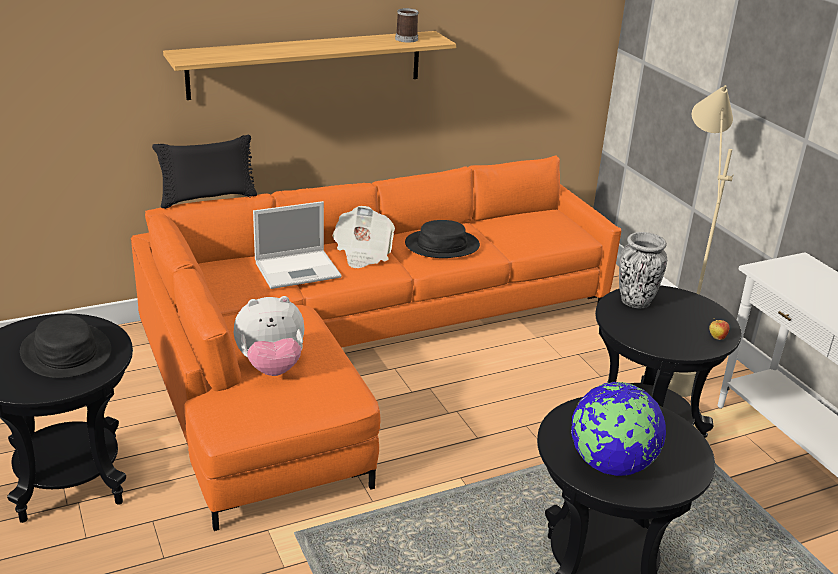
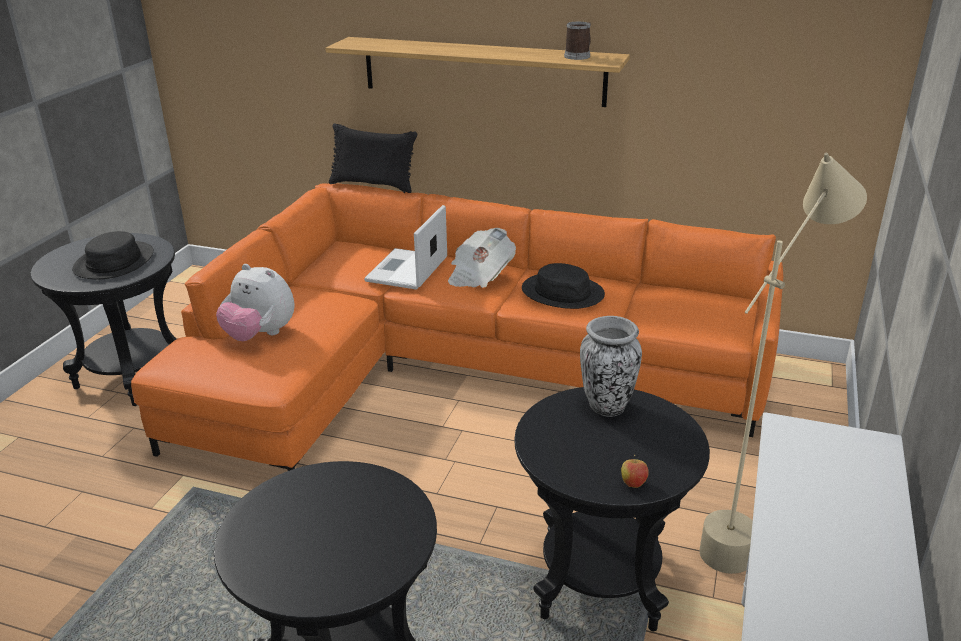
camera: 45 degrees right, 0 degrees up
(299, 269) = (406, 270): laptop -> laptop turned 90 degrees clockwise
(610, 465) = (280, 538): globe -> none

